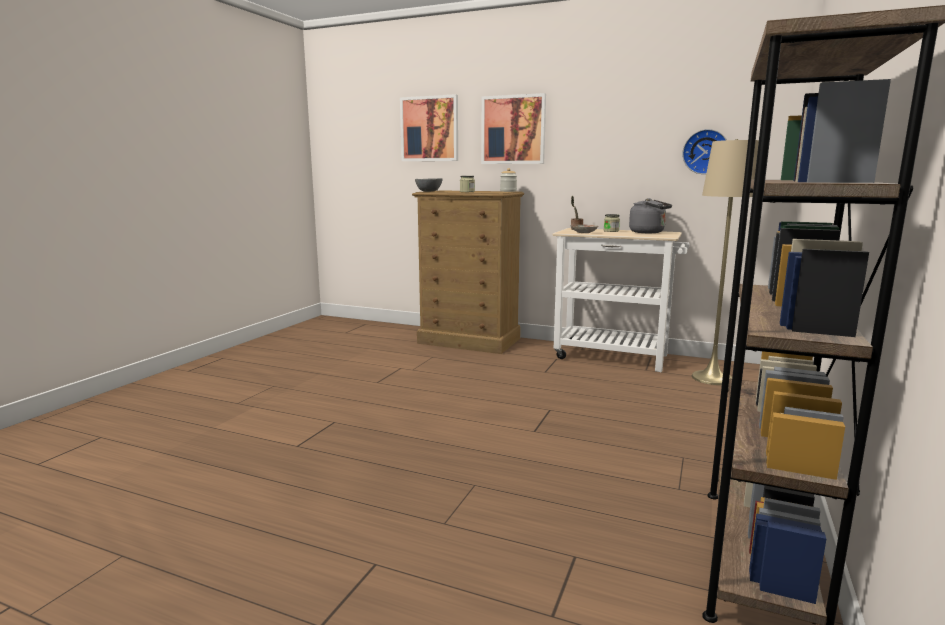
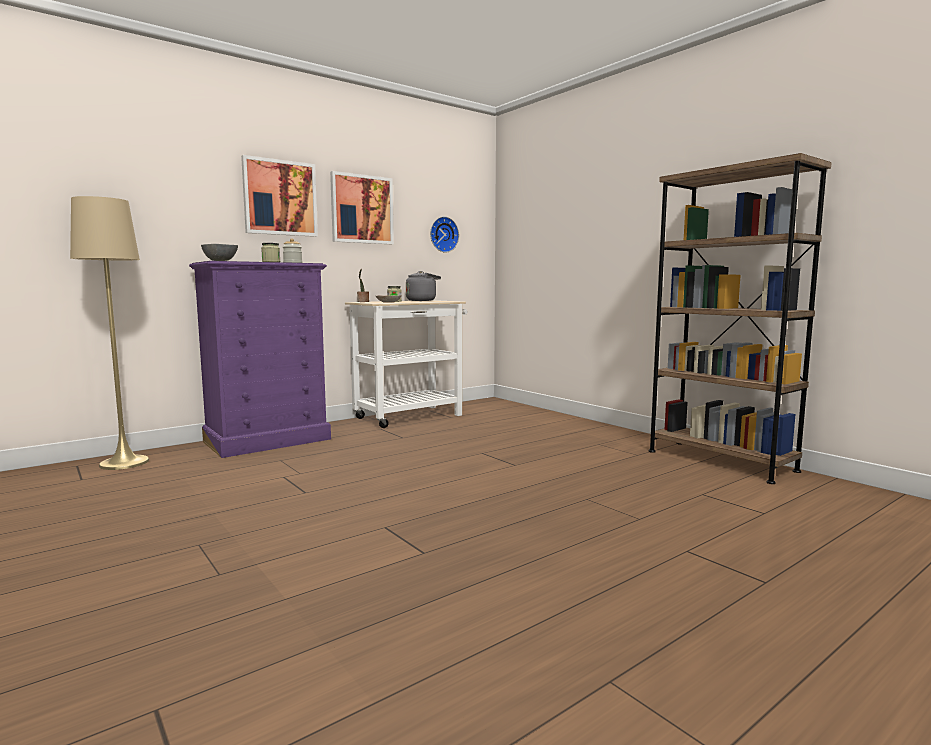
camera: 60 degrees left, 5 degrees down
(429, 129) = (166, 183): picture -> picture (362, 209)
(470, 341) = (268, 440): brown dresser -> purple dresser
(712, 378) = (491, 410): beige floor lamp -> beige floor lamp (124, 463)

